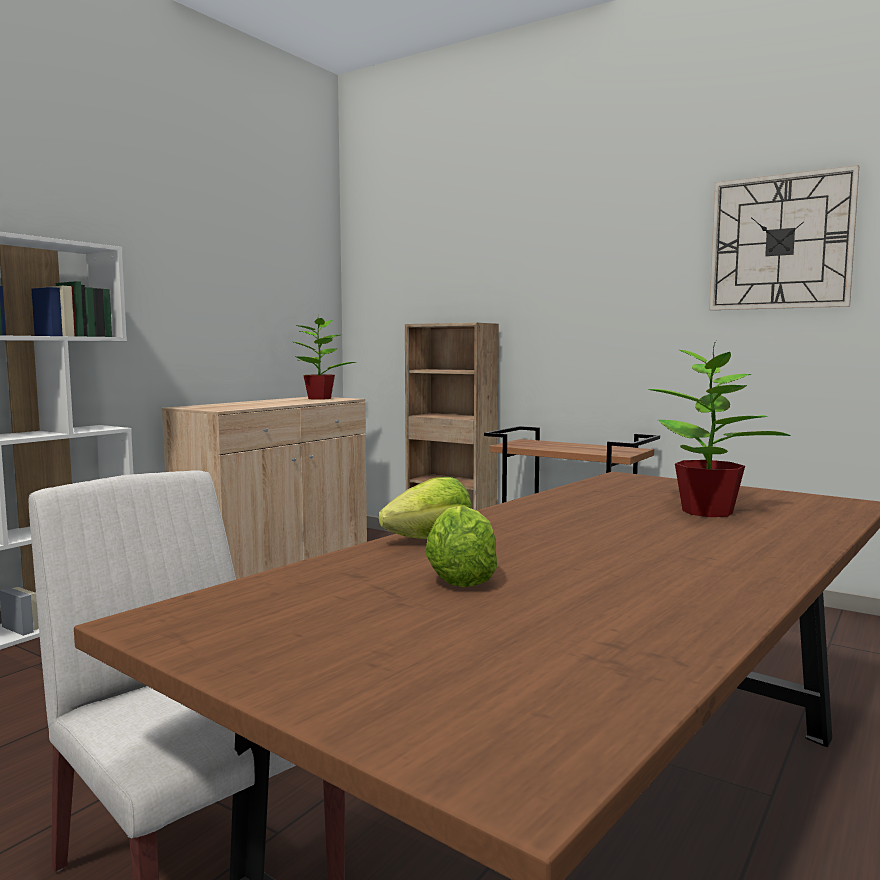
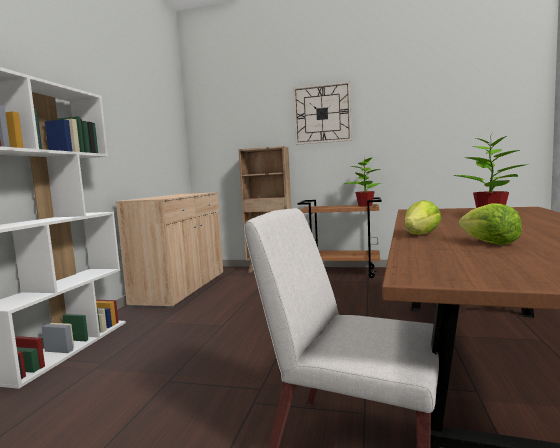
camera: 20 degrees left, 0 degrees up
(320, 398) = (192, 193): potted plant -> potted plant (365, 205)
(780, 242) = (431, 102): wall clock -> wall clock (322, 114)

